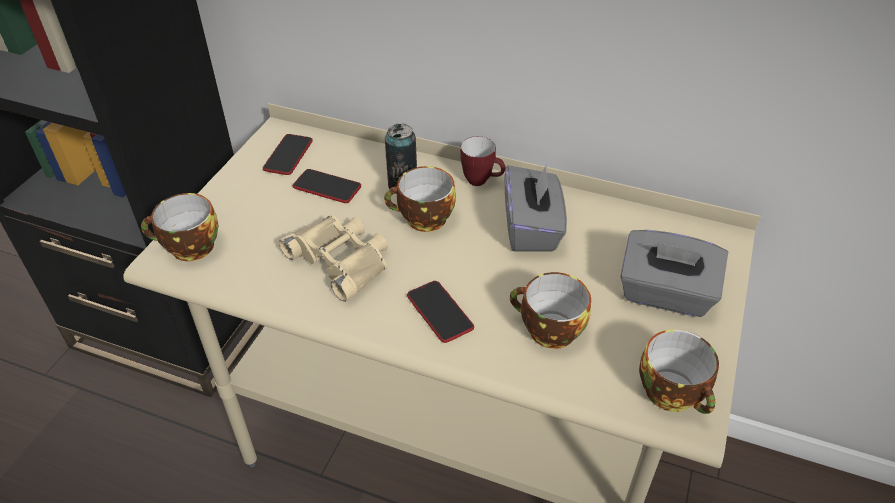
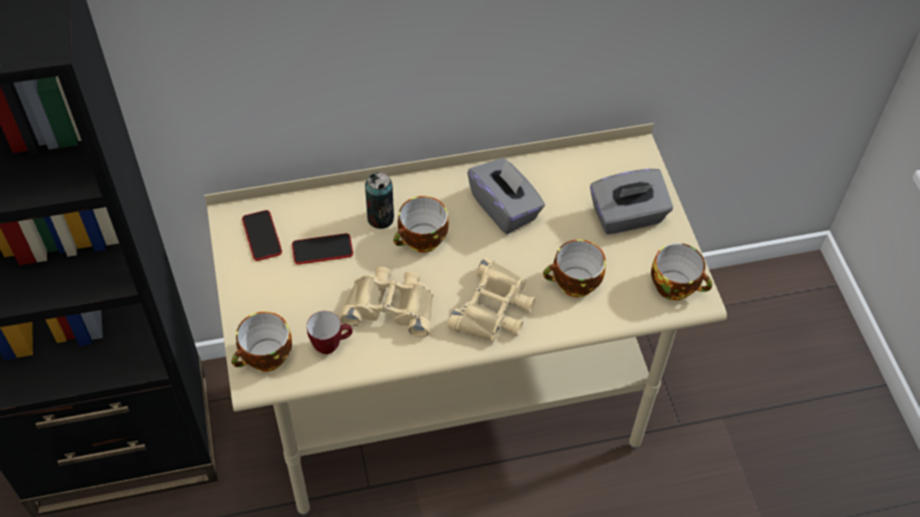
camera: 35 degrees left, 10 degrees up
(439, 312) = (494, 308): phone -> beige binoculars
(482, 181) = (437, 184): mug -> mug (331, 345)

